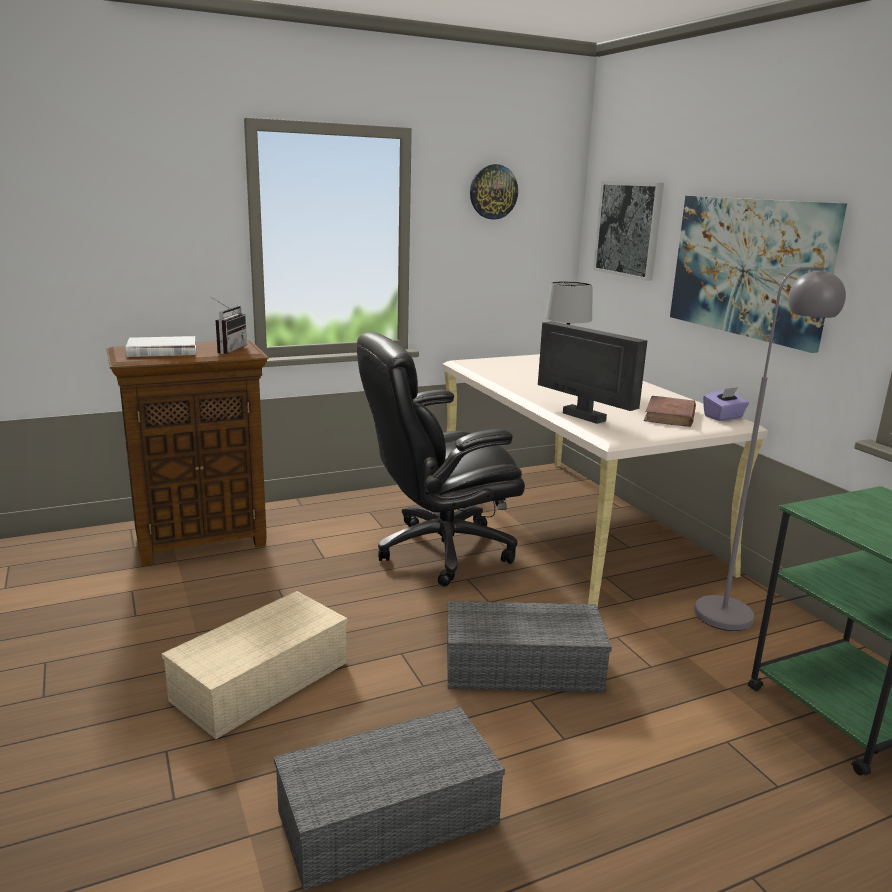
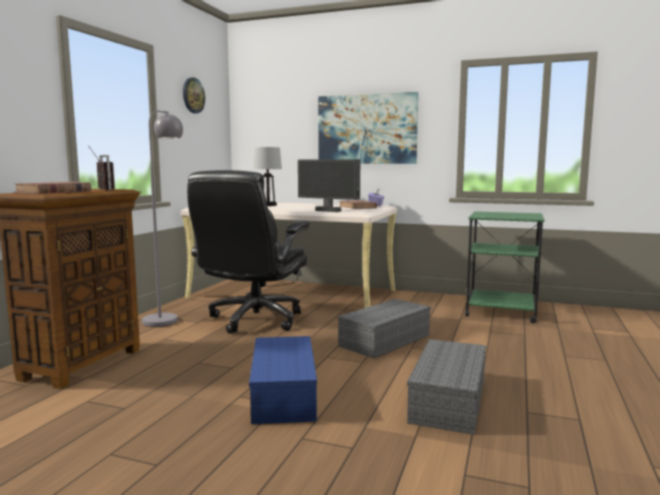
camera: 45 degrees left, 10 degrees down
(161, 351) = (53, 192): white book -> brown book
(260, 683) = (285, 395): beige storage box -> blue storage box
(582, 417) = (328, 211): monitor -> monitor turned 150 degrees counterclockwise
(628, 229) = (273, 120): picture -> none
(736, 612) = (416, 299): grey floor lamp -> grey floor lamp (166, 319)

